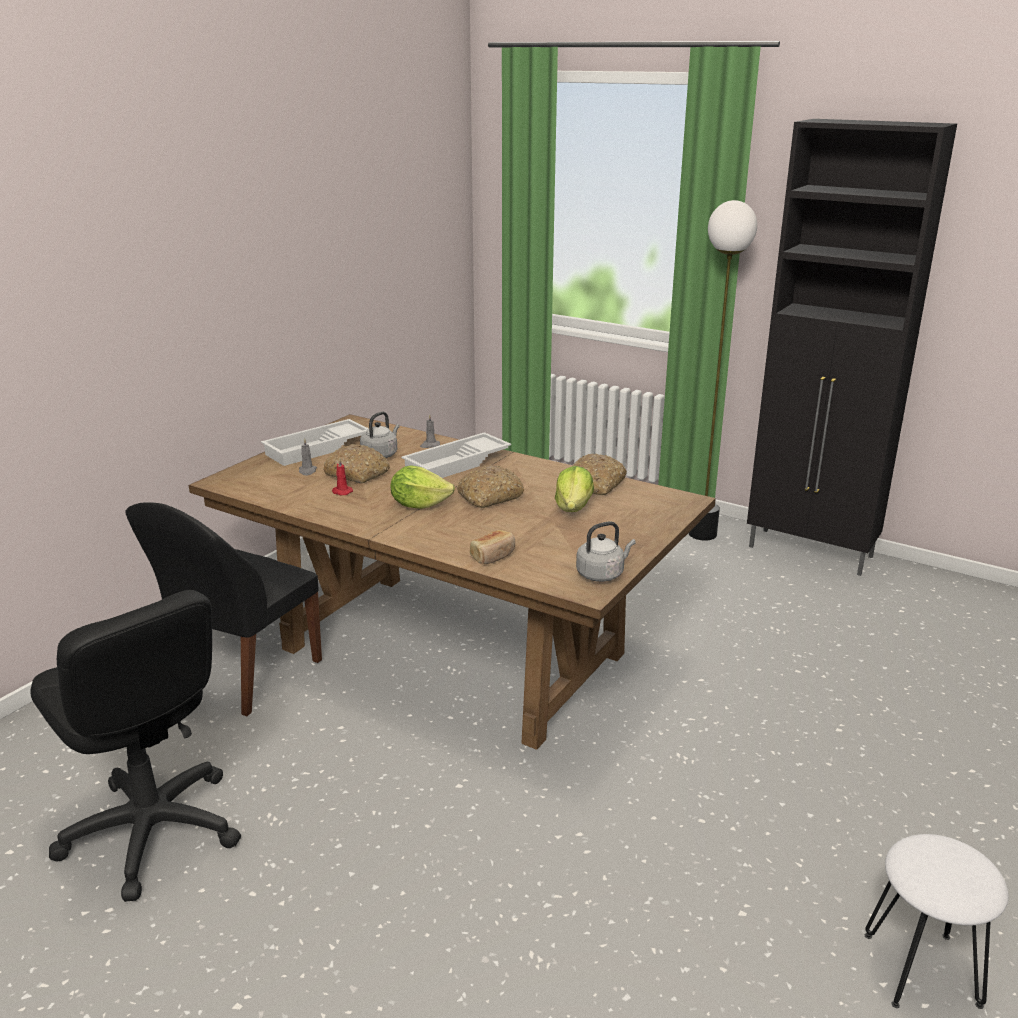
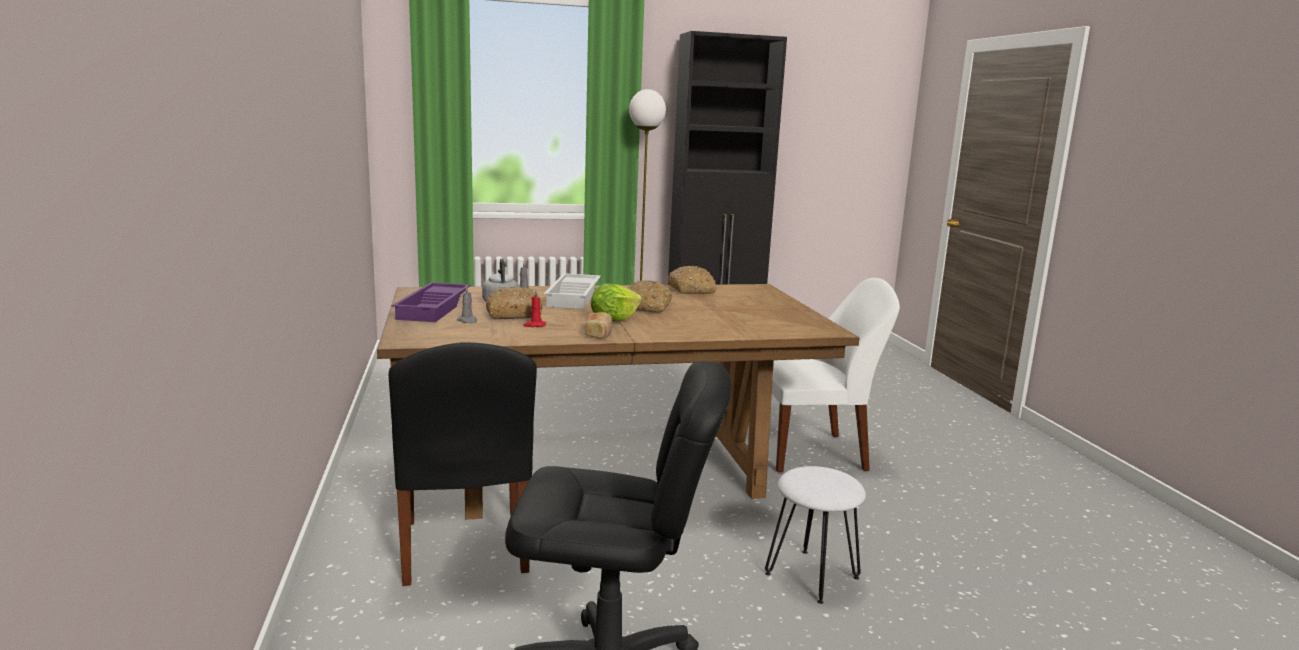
camera: 45 degrees left, 10 degrees down
(317, 449) = (435, 308): white tray -> purple tray
(493, 556) = (737, 330): bread -> bread (599, 333)
(573, 508) = (713, 301): lettuce -> none
(602, 574) = (815, 323): grey kettle -> none
(682, 726) = (812, 453): none -> white chair
(920, 969) = (1083, 503): white stool -> white stool (811, 576)

